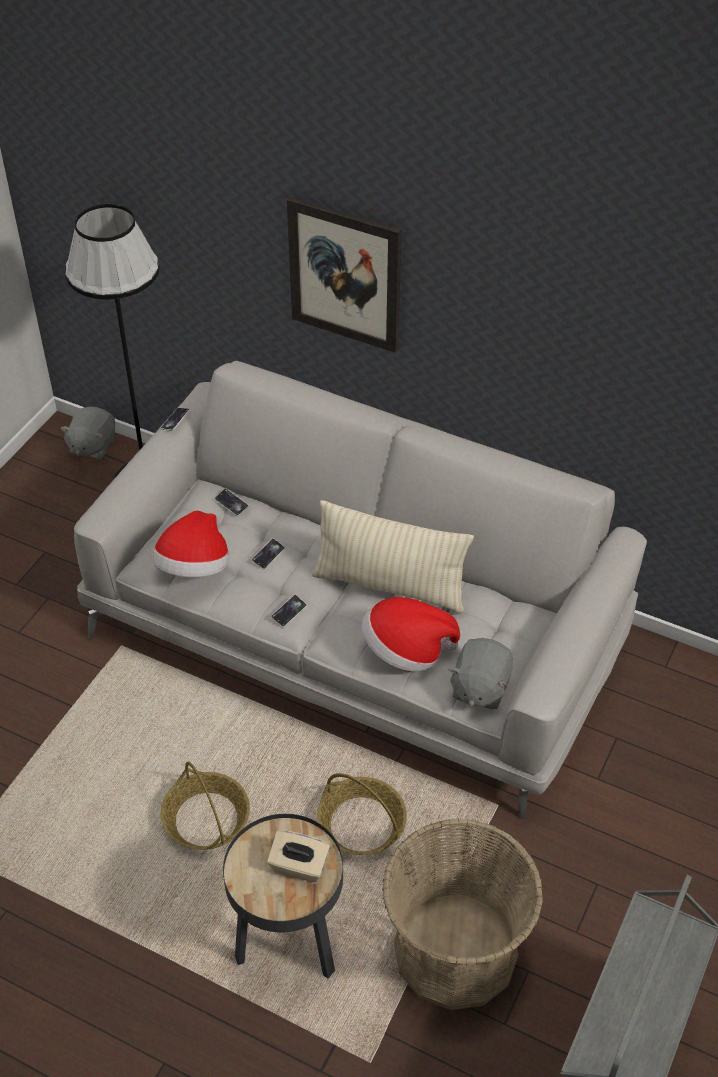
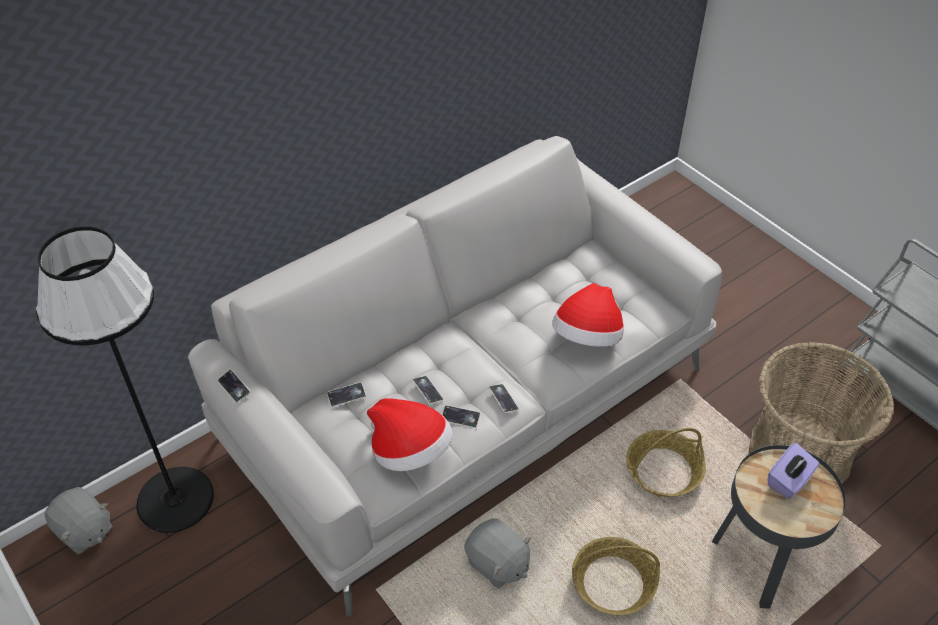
camera: 65 degrees left, 0 degrees up
(250, 589) = (460, 418): none -> phone
(299, 866) = (789, 481): beige tissue box -> purple tissue box
(345, 274) = (300, 126): picture -> none
(390, 585) = (510, 323): beige pillow -> none
(479, 688) = (644, 309): grey plush toy -> grey plush toy (497, 564)

